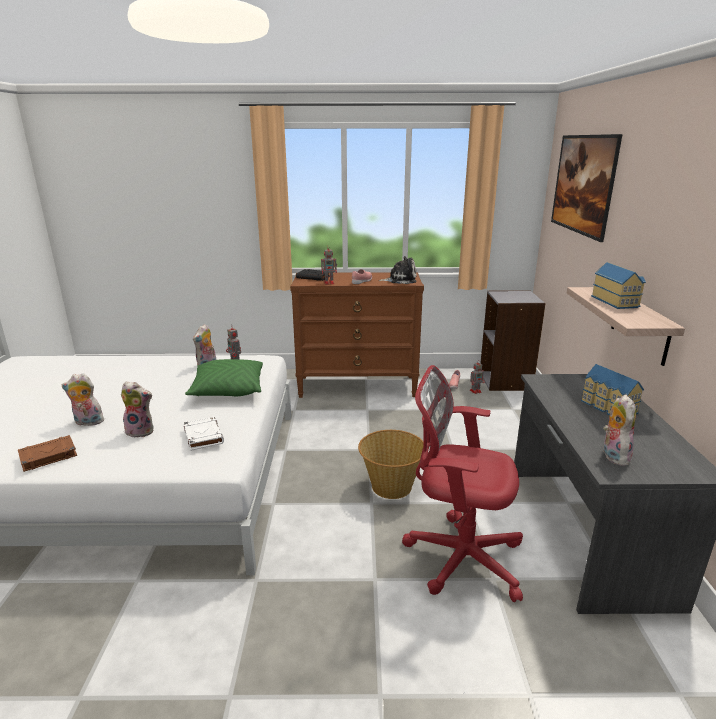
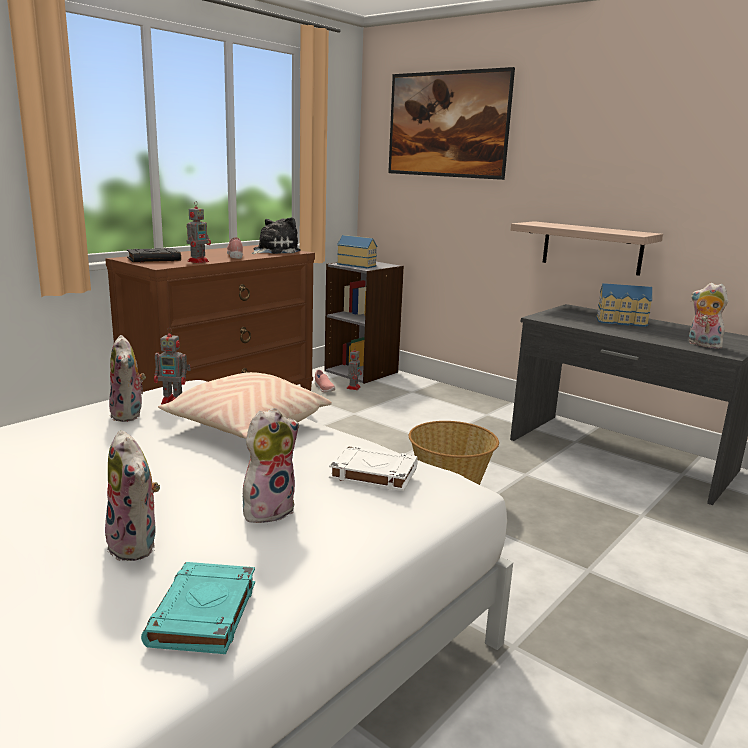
camera: 50 degrees left, 5 degrees down
(47, 456) = (203, 614): brown book -> turquoise book
(87, 422) = (137, 545): plush toy -> plush toy turned 75 degrees counterclockwise
(228, 390) = (246, 427): green pillow -> beige pillow
(459, 556) = (597, 515): red office chair -> none
(616, 301) = (575, 226): toy house -> toy house (357, 265)

